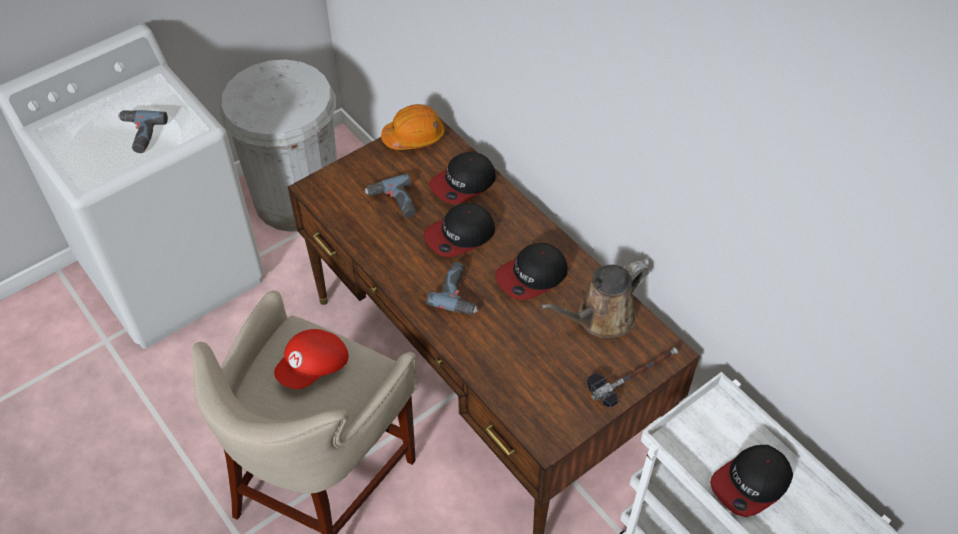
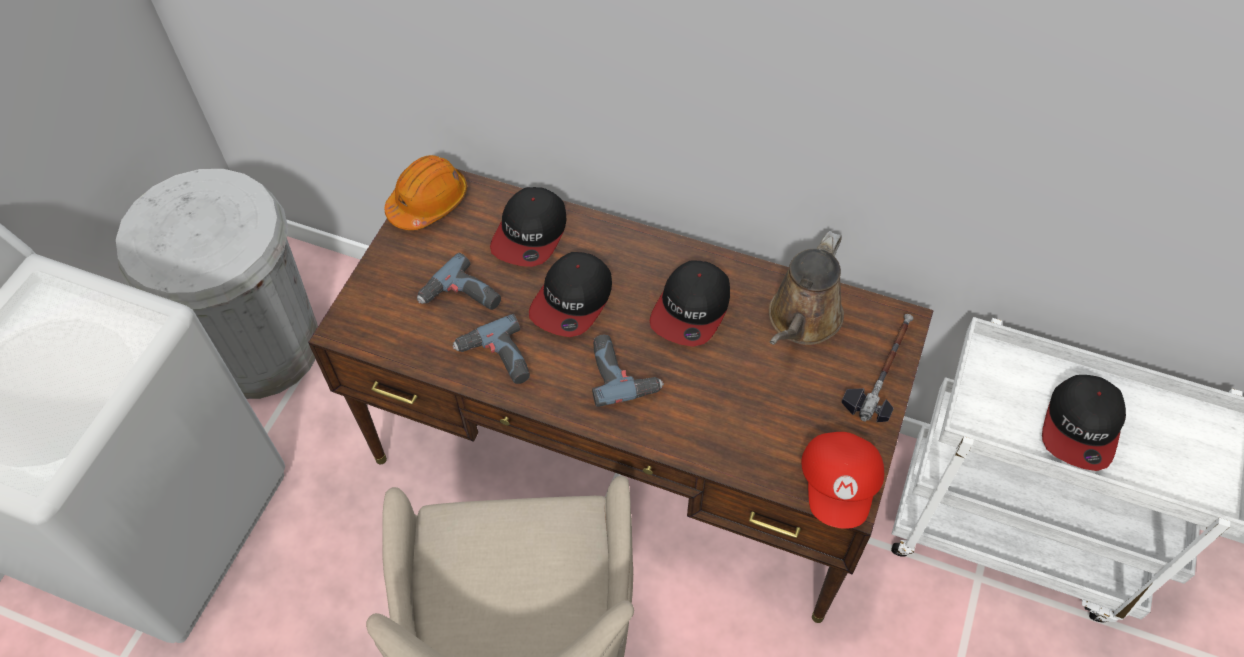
camera: 30 degrees left, 5 degrees up
(138, 134) = (66, 371): power drill -> power drill (496, 360)
(314, 367) = (504, 559): red cap -> red cap (839, 486)

